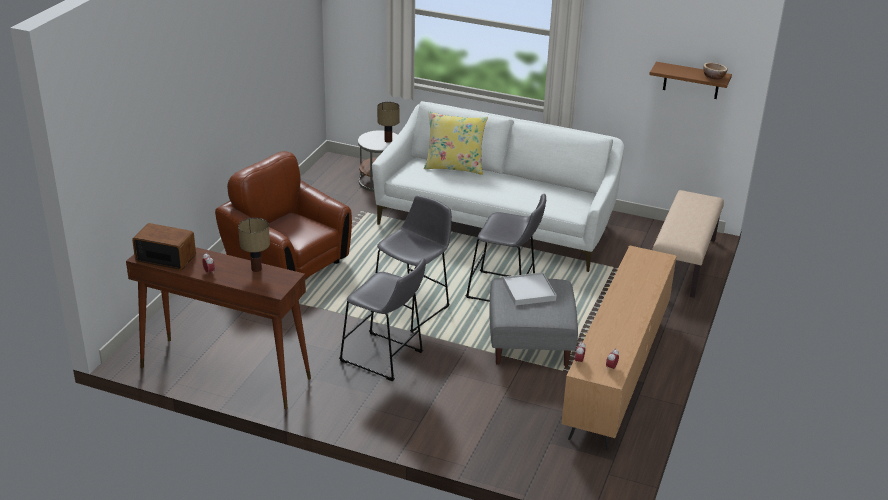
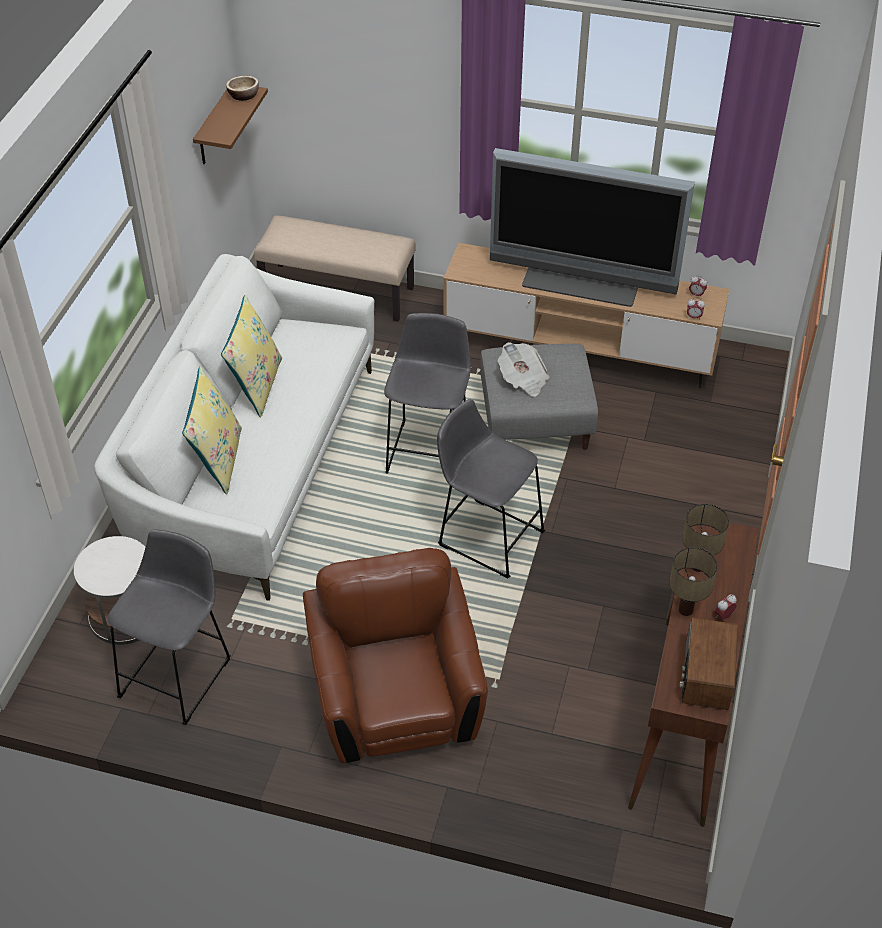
camera: 95 degrees left, 15 degrees up
(287, 263) = (396, 698): brown armchair -> brown armchair turned 135 degrees clockwise
(385, 358) = (604, 553): grey stool -> grey stool (179, 673)
(388, 140) = (117, 551): table lamp -> table lamp (685, 609)
(522, 180) = (256, 385): none -> yellow pillow
(529, 291) = (523, 379): white tray -> newspaper
(627, 308) = (581, 282): none -> television

